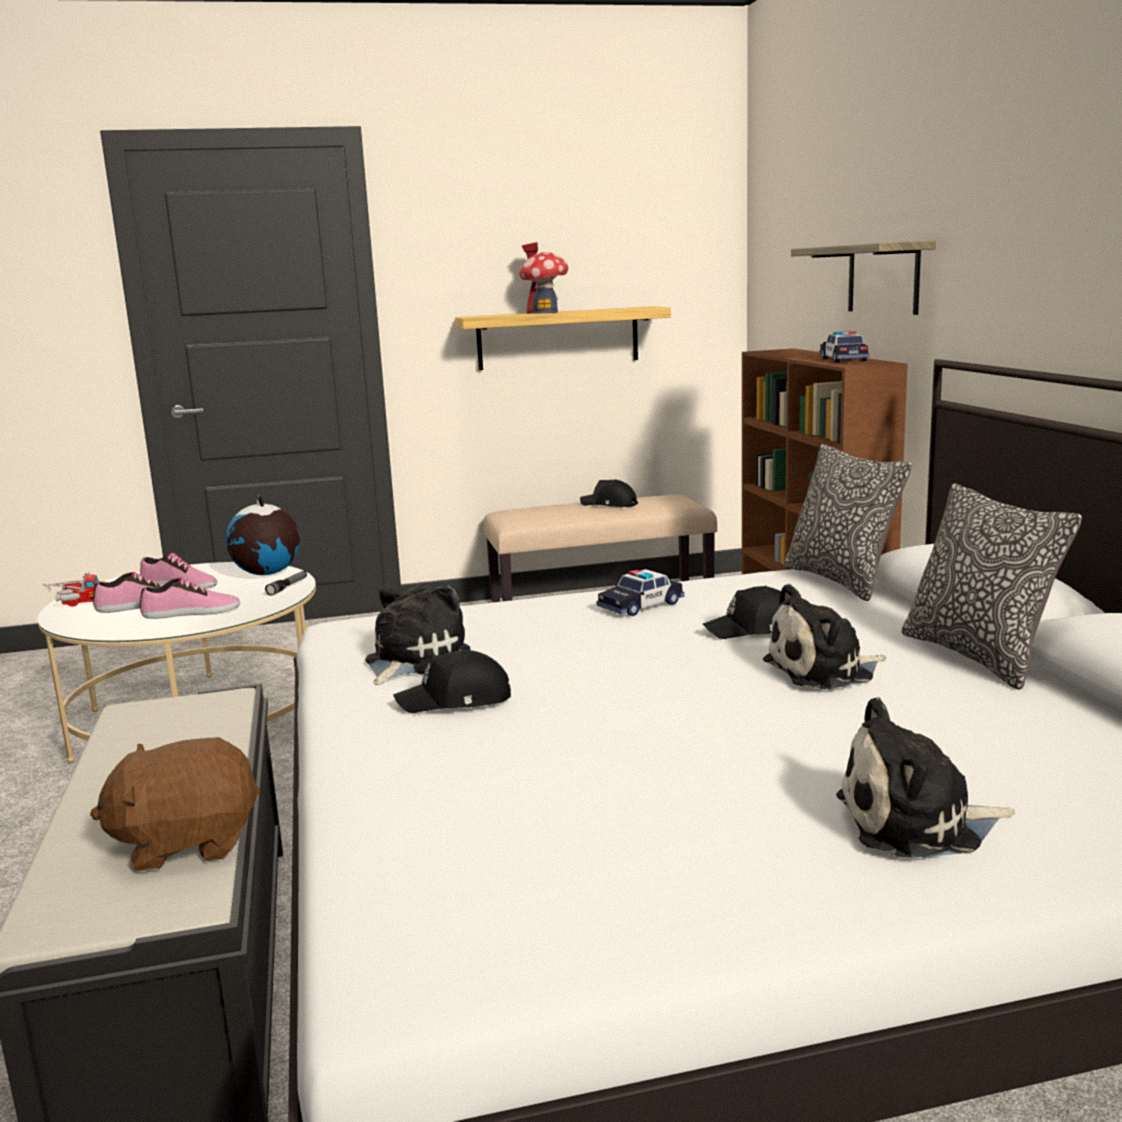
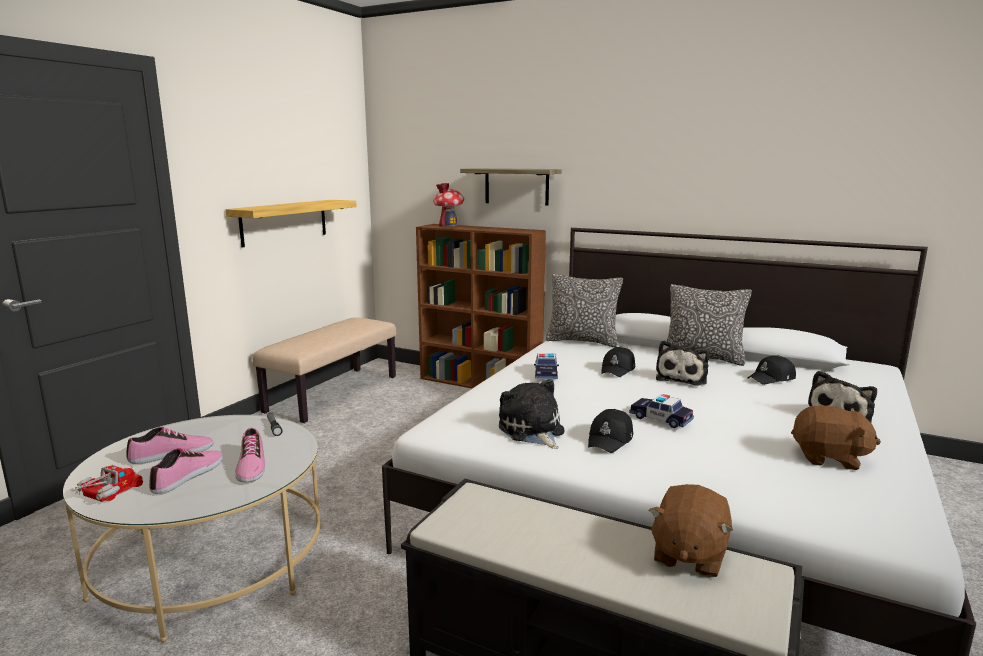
camera: 50 degrees left, 0 degrees up
(191, 613) = (250, 465): shoe -> shoe turned 135 degrees clockwise
(267, 574) = (225, 424): globe -> none
(545, 312) = (288, 205): toy house -> toy house (449, 225)
(609, 504) = (334, 330): black cap -> black cap (772, 378)
(654, 854) = (829, 458): none -> brown plush toy
(843, 359) = (505, 229): toy car -> toy car (660, 419)

